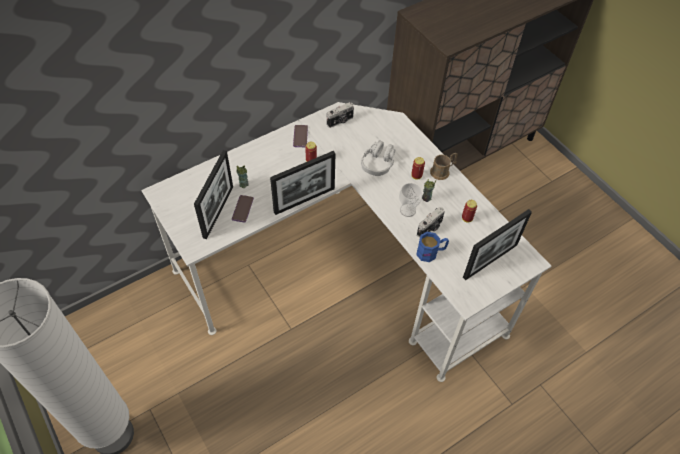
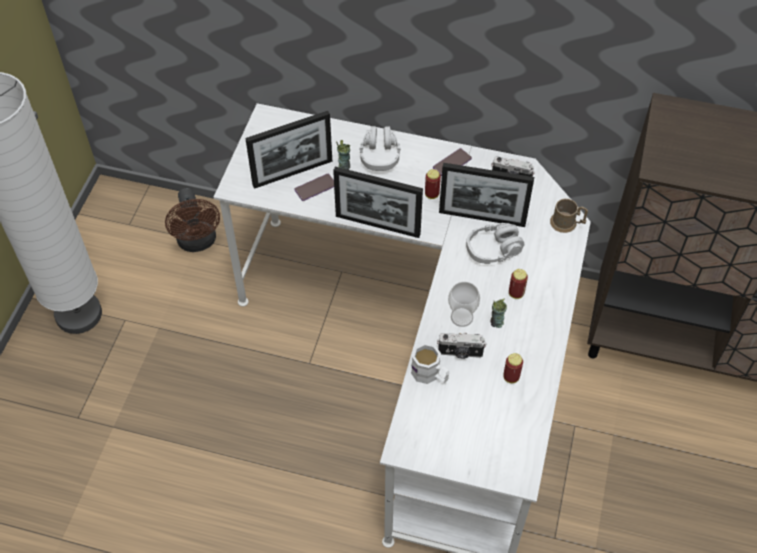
camera: 50 degrees right, 0 degrees up
(141, 323) = (198, 242): none -> brown fan
(256, 162) = (379, 155): none -> grey headphones
(431, 252) = (430, 375): blue mug -> white mug
(442, 171) = (550, 312): brown mug -> brown mug (567, 223)
(490, 261) = (478, 436): picture frame -> picture frame (482, 218)

